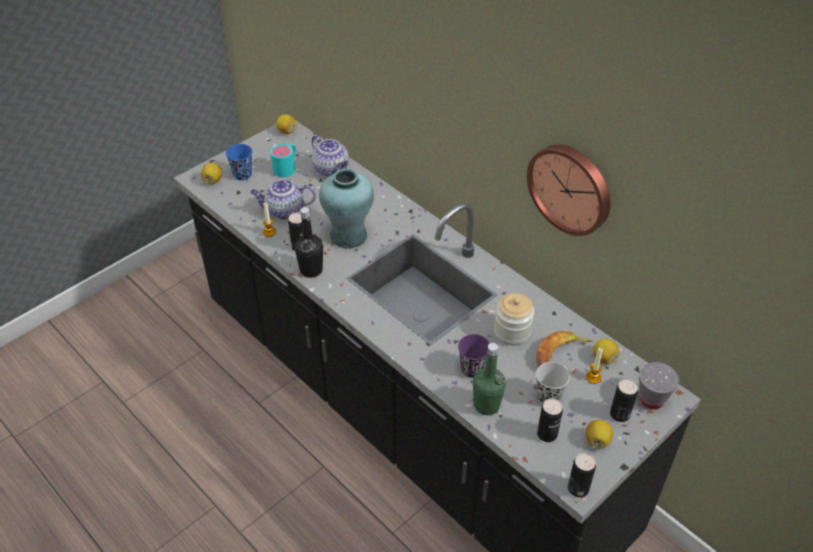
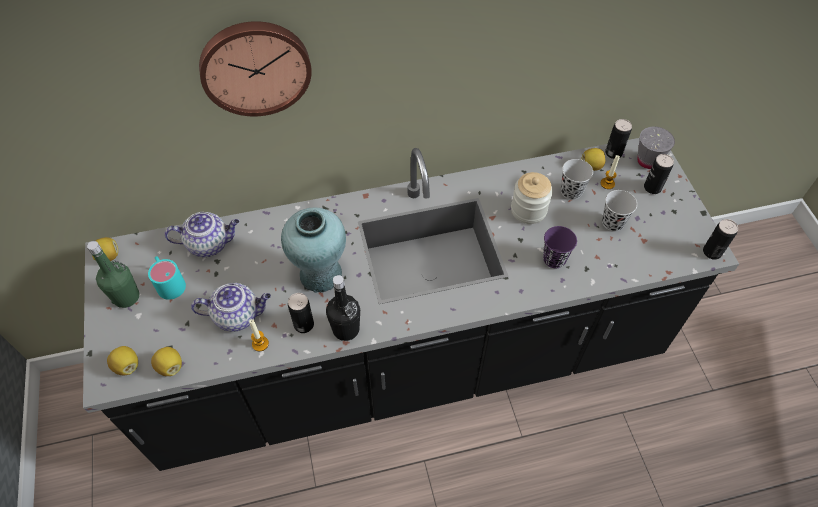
camera: 60 degrees left, 10 degrees up
(242, 174) = (143, 330): blue cup -> none
(284, 211) = (238, 315): teapot -> teapot turned 120 degrees counterclockwise
(486, 405) = (600, 269): green bottle -> green bottle (126, 297)
(547, 434) = (650, 244): can -> can (613, 153)
(559, 354) = (571, 192): banana -> black cup
(571, 188) = (512, 55): wall clock -> wall clock (255, 66)
(597, 440) = (671, 215): lemon -> lemon (170, 366)

